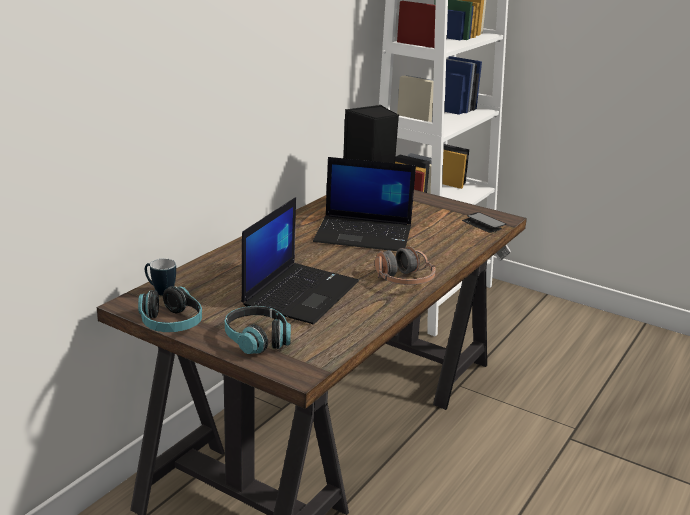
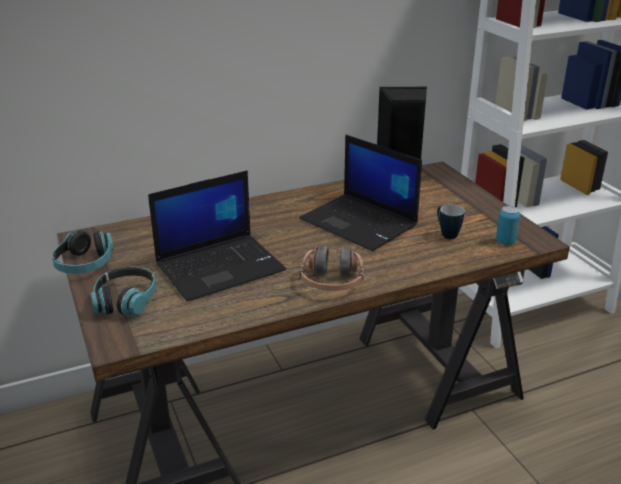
camera: 35 degrees right, 5 degrees up
(160, 291) = (115, 233): mug -> mug (446, 234)
(483, 224) = (505, 241): phone -> can

